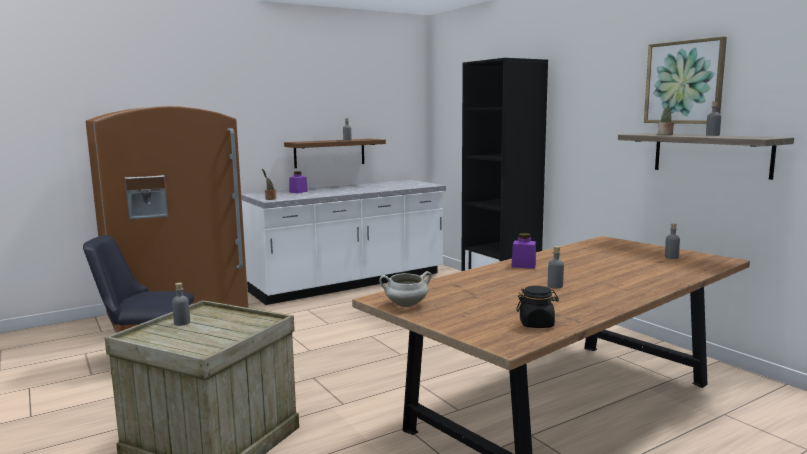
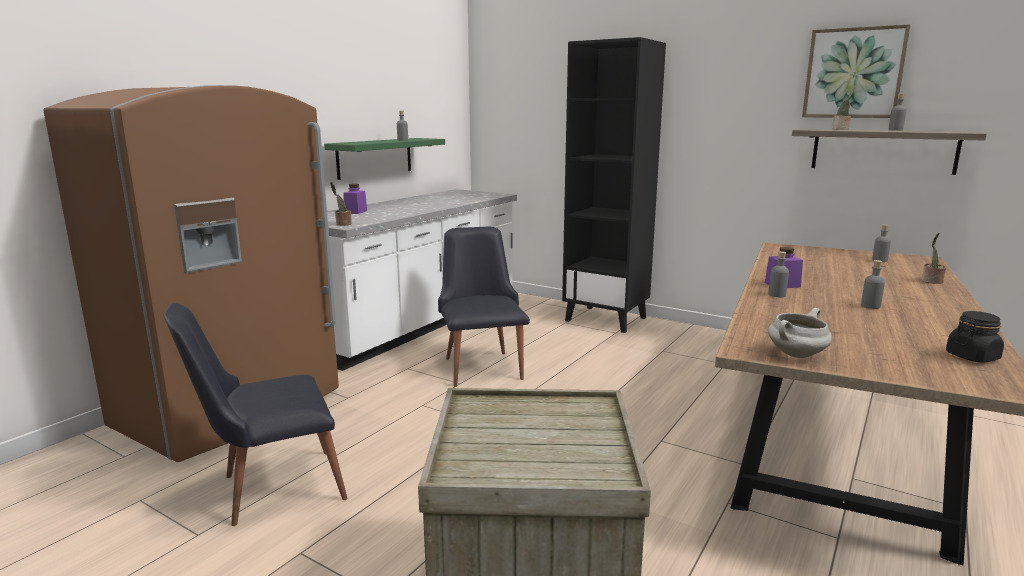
camera: 25 degrees left, 5 degrees up
(182, 323) = (482, 432): grey bottle -> grey bottle (777, 295)
(329, 153) = (375, 157): brown shelf -> green shelf
(359, 314) = (481, 365): none -> black chair
(670, 276) = (931, 281): none -> potted plant

